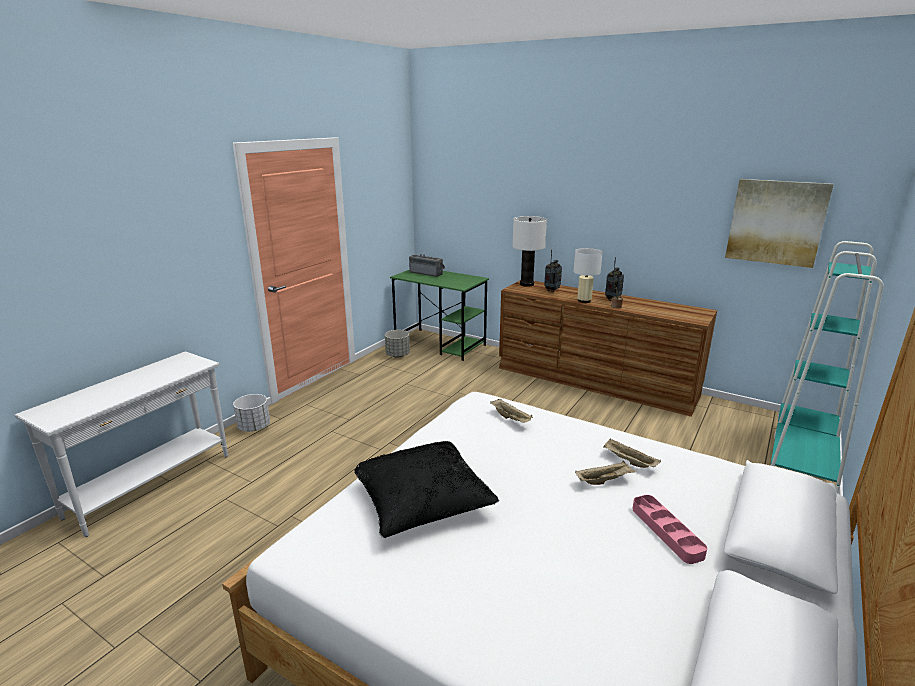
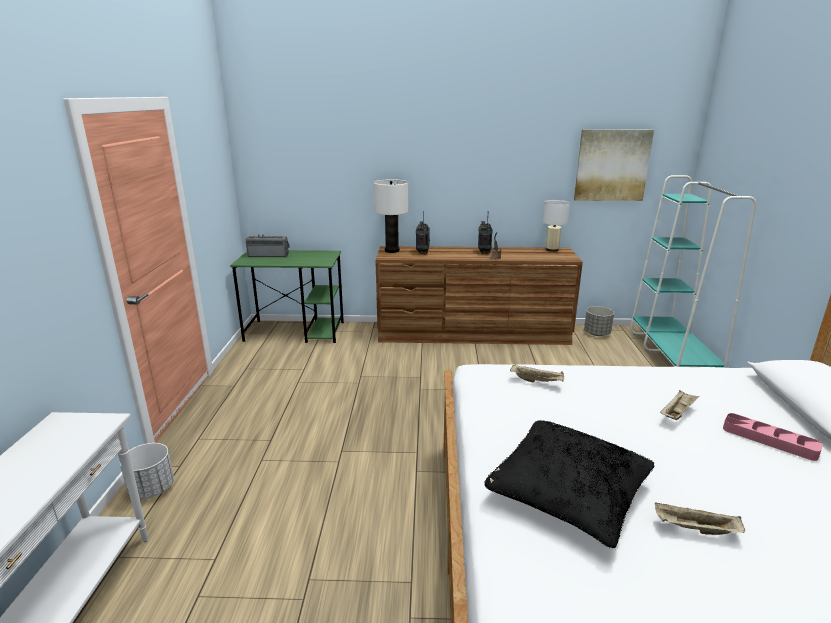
camera: 30 degrees left, 0 degrees up
(397, 355) = (258, 354): grey planter -> grey planter (597, 333)
(584, 301) = (463, 257): white table lamp -> white table lamp (552, 250)
(628, 461) = (668, 390): beige tray -> beige tray (694, 529)

